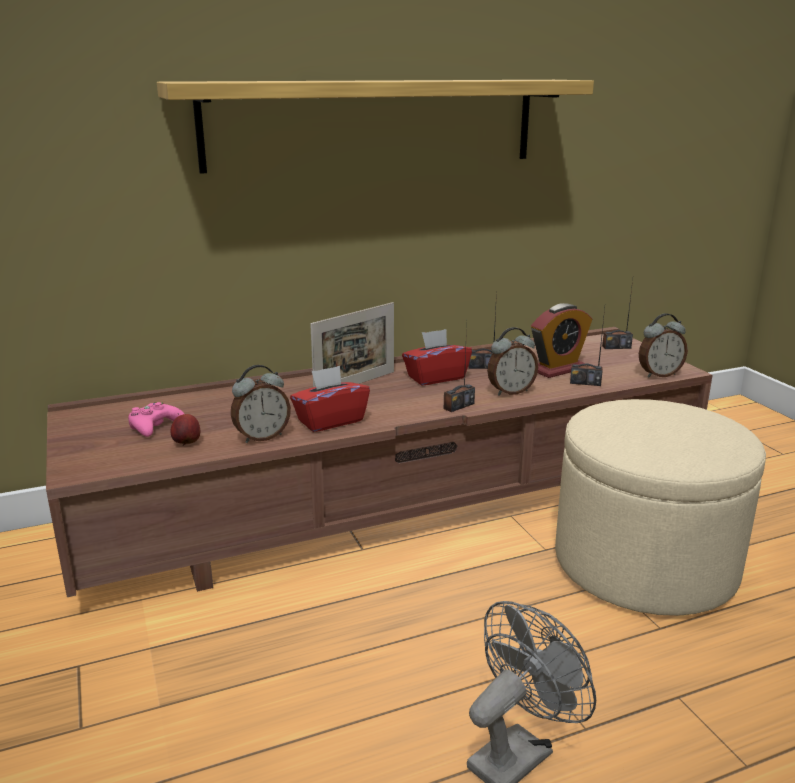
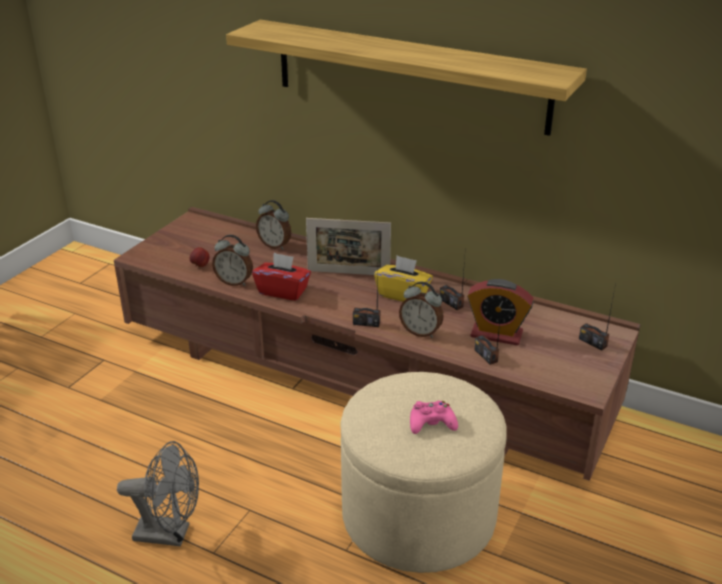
camera: 50 degrees right, 10 degrees up
(155, 426) = (208, 246): pink game controller -> pink game controller (431, 423)
(435, 377) = (403, 294): red tissue box -> yellow tissue box
(659, 374) = (558, 383): alarm clock -> alarm clock (275, 245)

